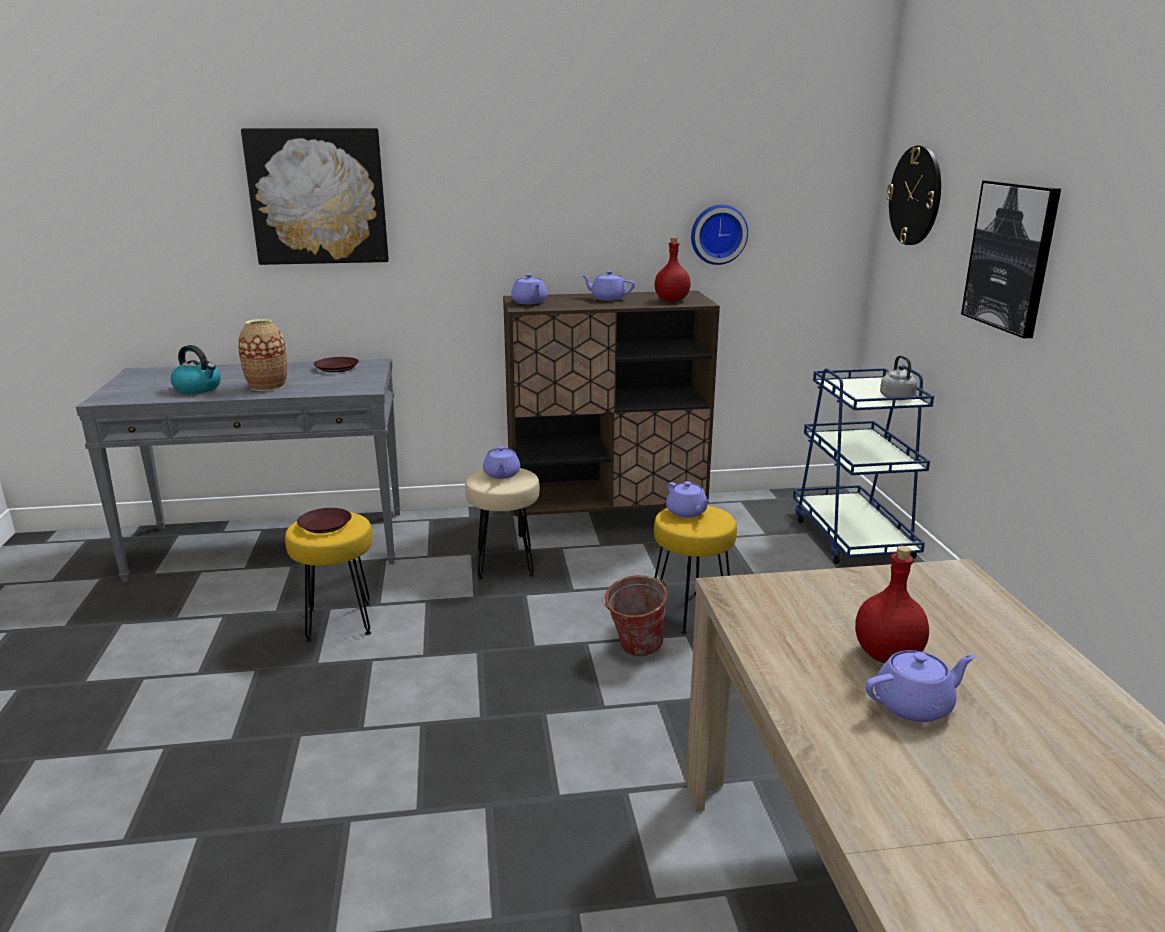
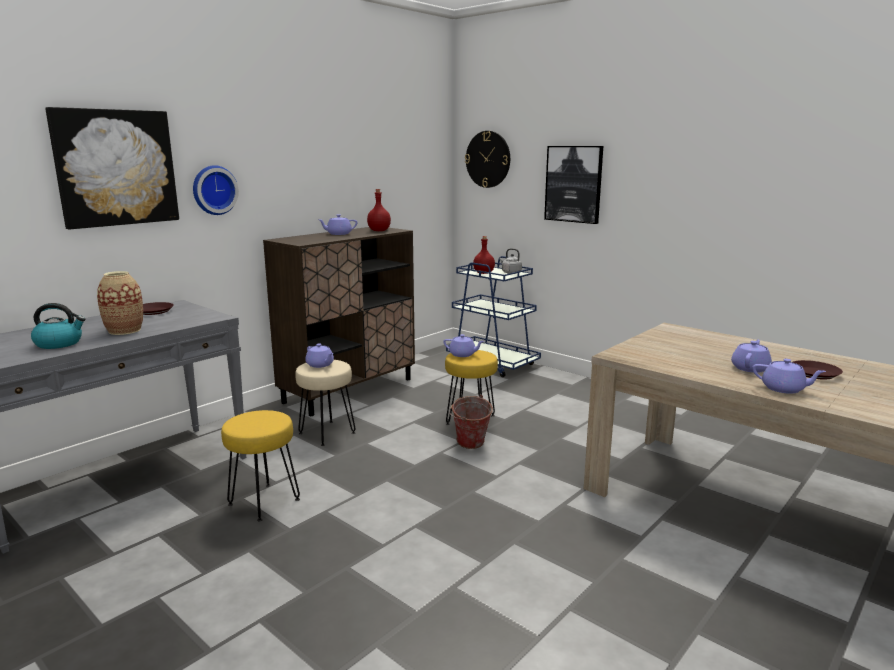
camera: 40 degrees left, 5 degrees down
(325, 525) = (254, 421): brown plate -> brown plate (814, 373)
(529, 302) = (296, 240): purple teapot -> purple teapot (784, 389)
(718, 234) = (381, 188): wall clock -> wall clock (213, 190)
(888, 655) = (711, 357): red bottle -> red bottle (484, 273)

